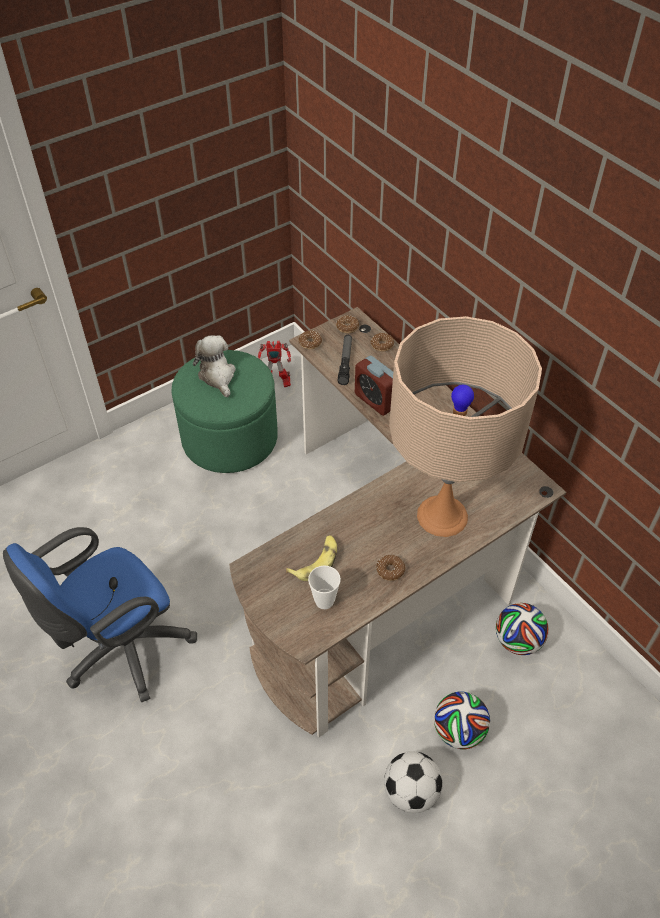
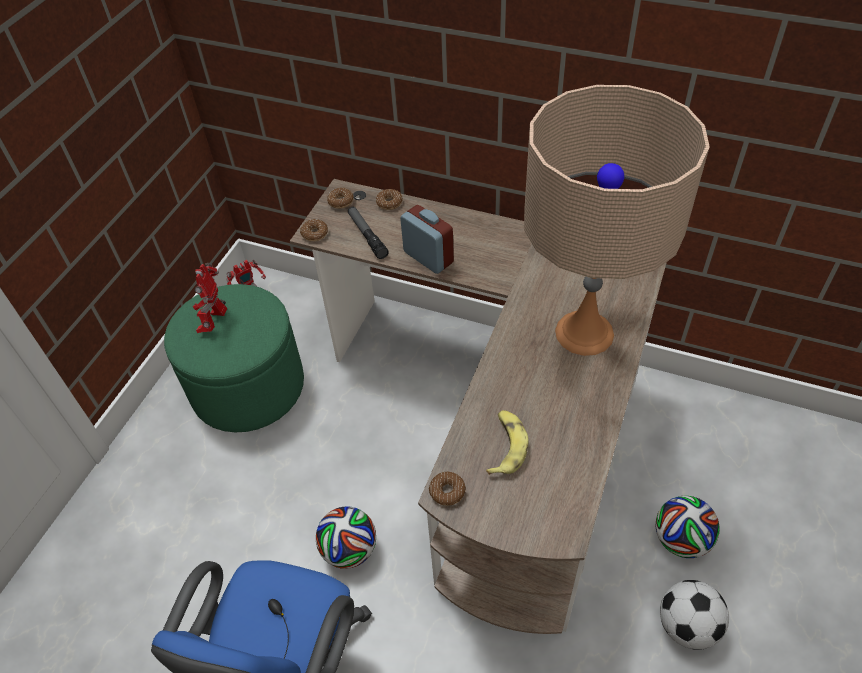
camera: 30 degrees left, 0 degrees up
(217, 376) = (215, 322): plush toy -> toy robot
(324, 601) = (548, 481): cup -> none
(375, 400) = (428, 257): alarm clock -> alarm clock turned 150 degrees counterclockwise
(390, 570) = (583, 412): donut -> donut (447, 491)
(517, 641) = (663, 426): football -> football (349, 550)

